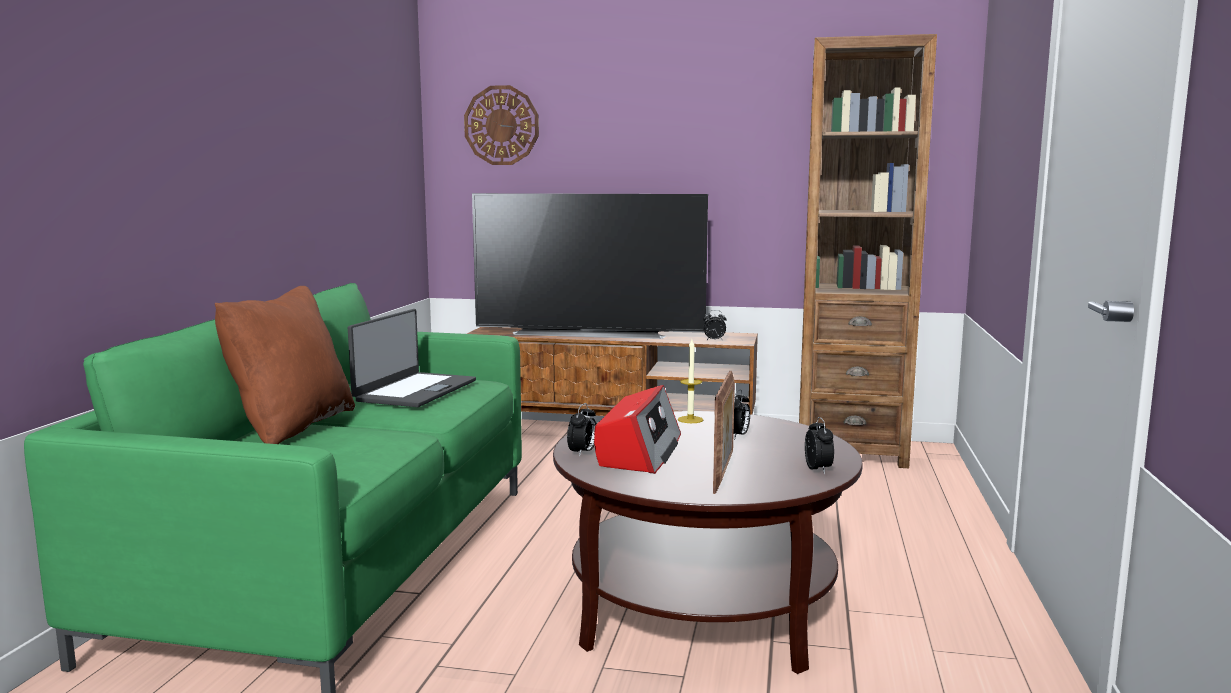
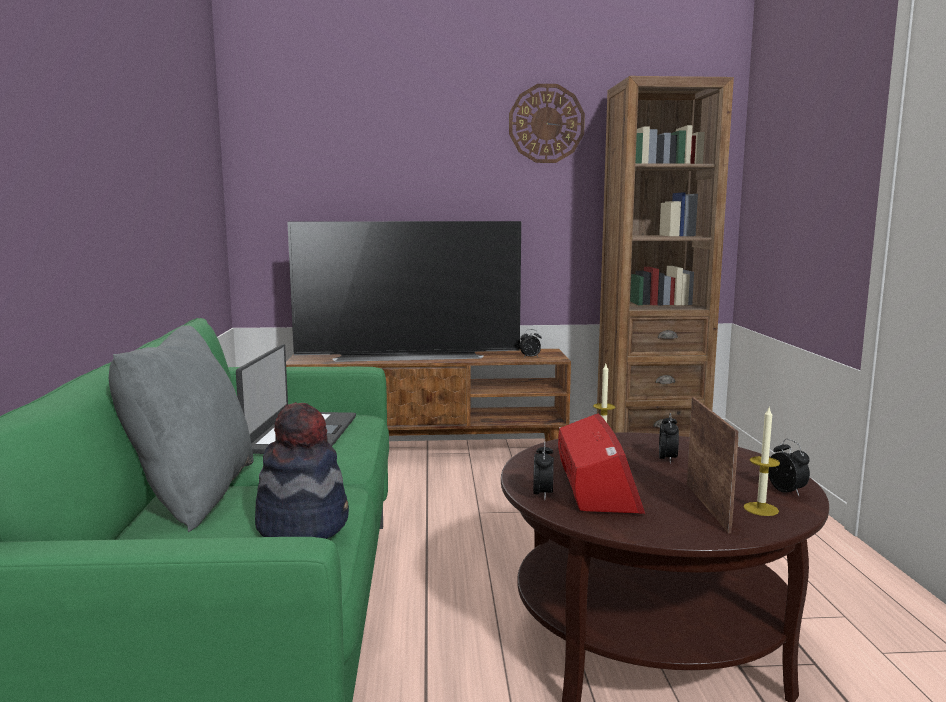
camera: 15 degrees left, 0 degrees up
(291, 427) = (192, 495): brown pillow -> grey pillow
(354, 453) = (303, 525): none -> hat
(501, 125) = (307, 154): wall clock -> wall clock (546, 123)
(771, 480) = (761, 509): none -> candle

